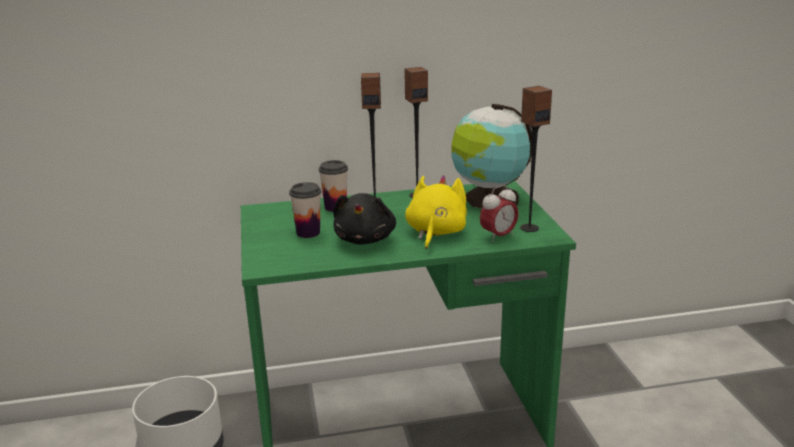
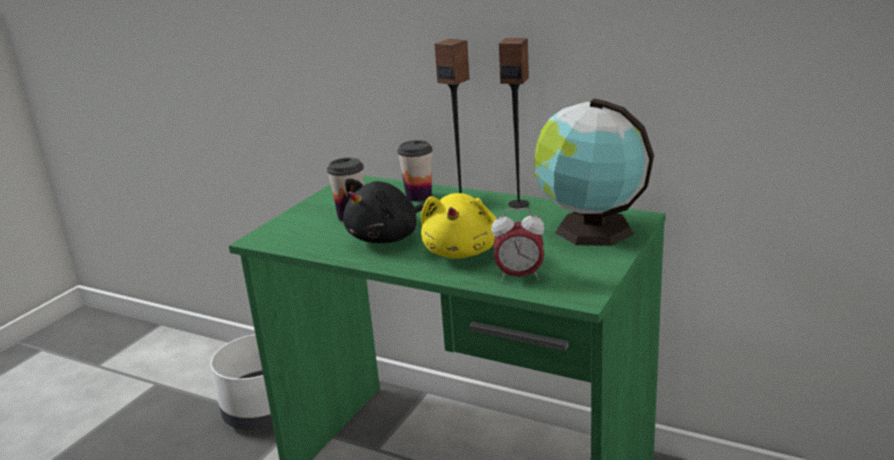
camera: 40 degrees right, 0 degrees up
(435, 232) = (462, 251): yellow plush toy -> yellow plush toy turned 135 degrees clockwise
(529, 228) = (573, 277): speaker -> none

